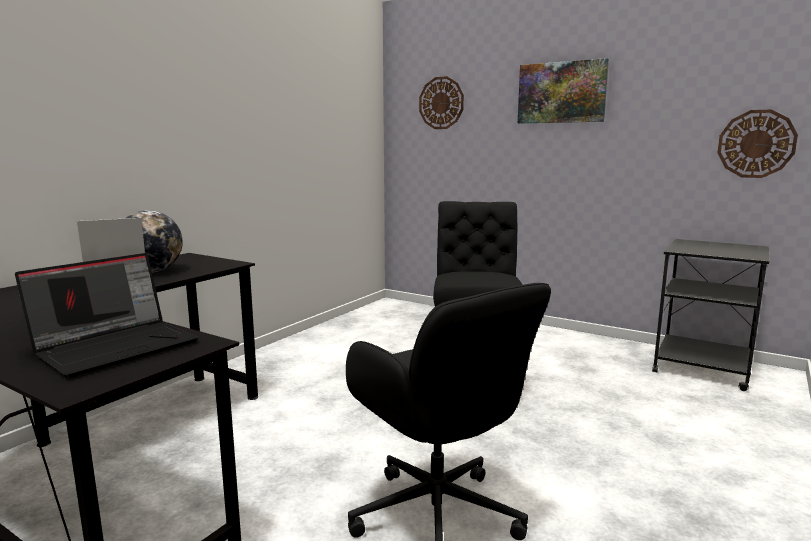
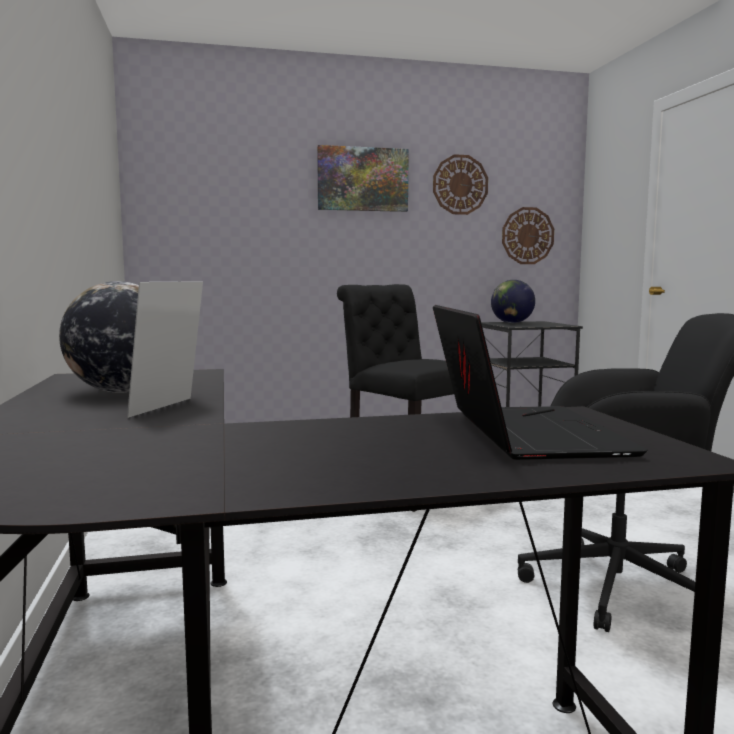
camera: 45 degrees left, 5 degrees down
(441, 103) = (214, 180): wall clock -> wall clock (460, 185)
(704, 245) = (512, 323): none -> globe

